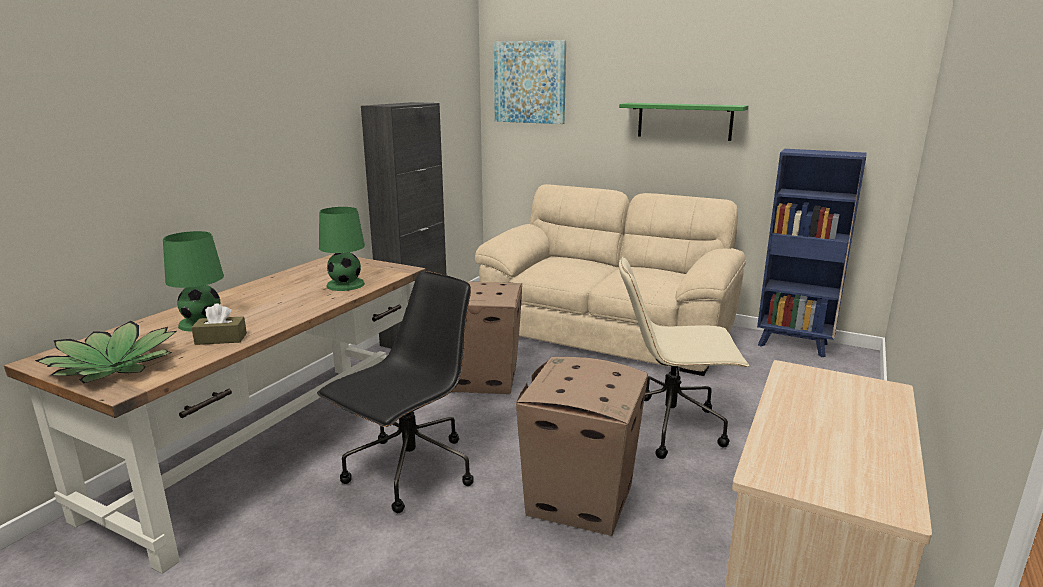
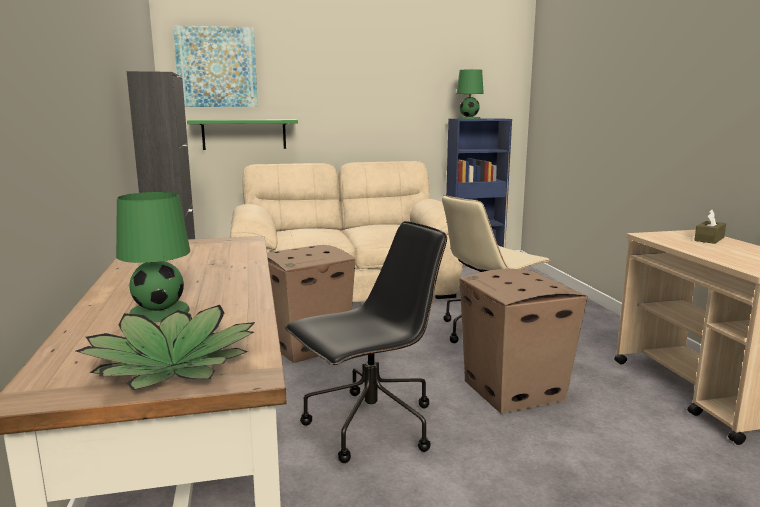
camera: 40 degrees left, 5 degrees down
(221, 339) = (228, 315): brown tissue box -> brown tissue box (709, 239)
(345, 284) = (225, 257): green table lamp -> green table lamp (468, 118)
(409, 472) = (369, 427): black office chair -> black office chair turned 60 degrees clockwise
(684, 121) = (369, 100): green shelf -> green shelf (244, 134)

